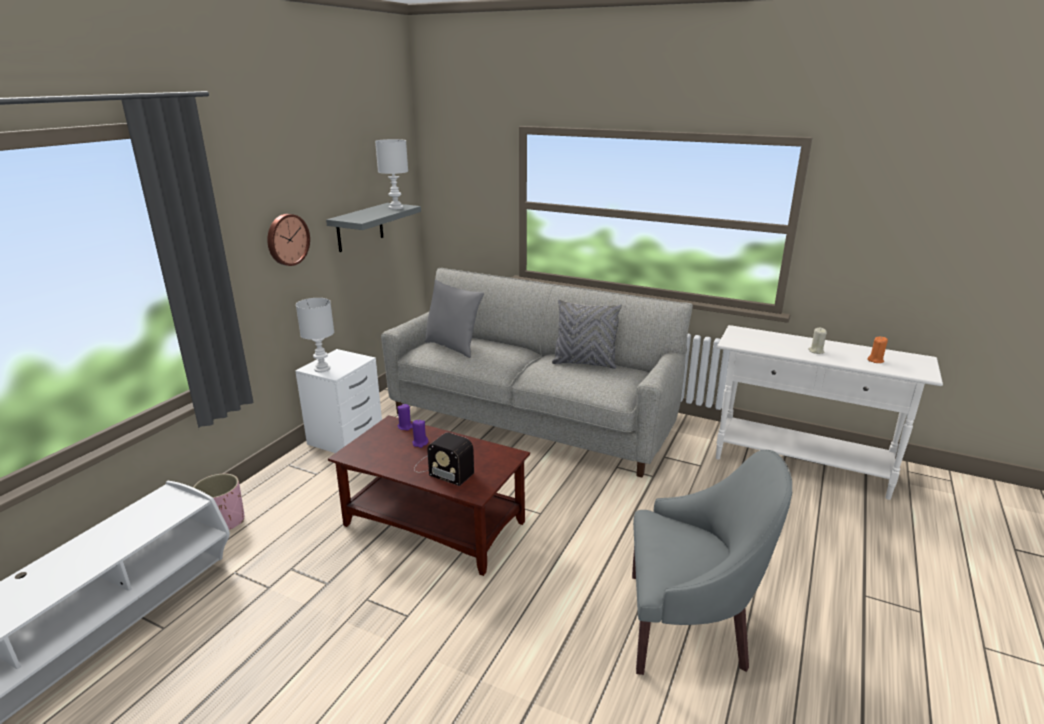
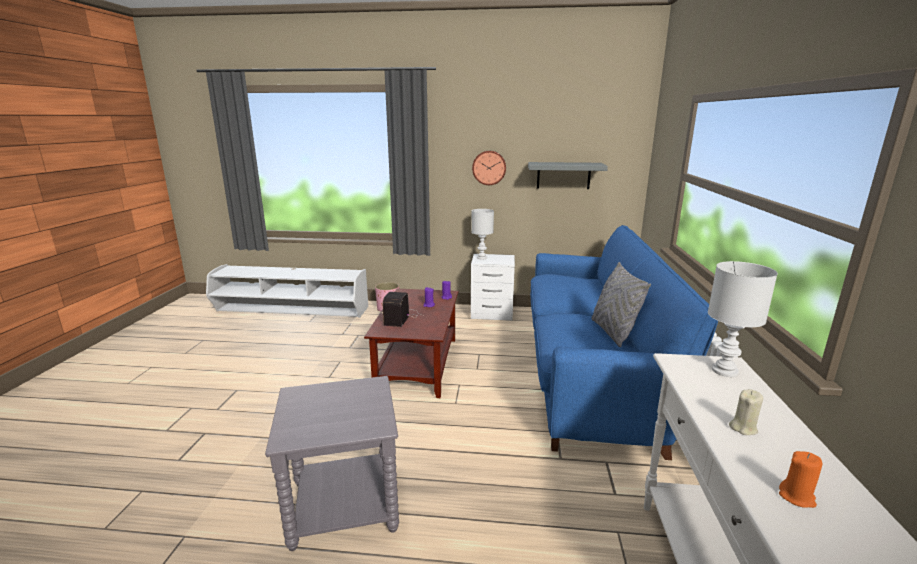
camera: 70 degrees right, 5 degrees down
(395, 208) = (587, 164): white table lamp -> white table lamp (723, 370)
(453, 347) = (568, 282): grey pillow -> none
(531, 421) = (587, 372): grey sofa -> blue sofa
(688, 625) = (343, 507): grey armchair -> grey side table

